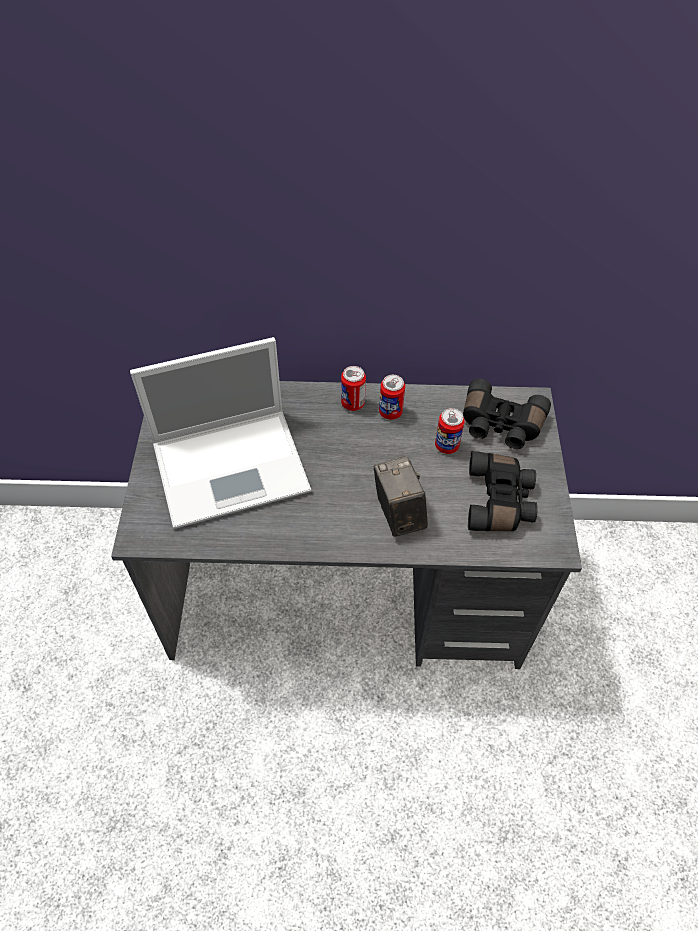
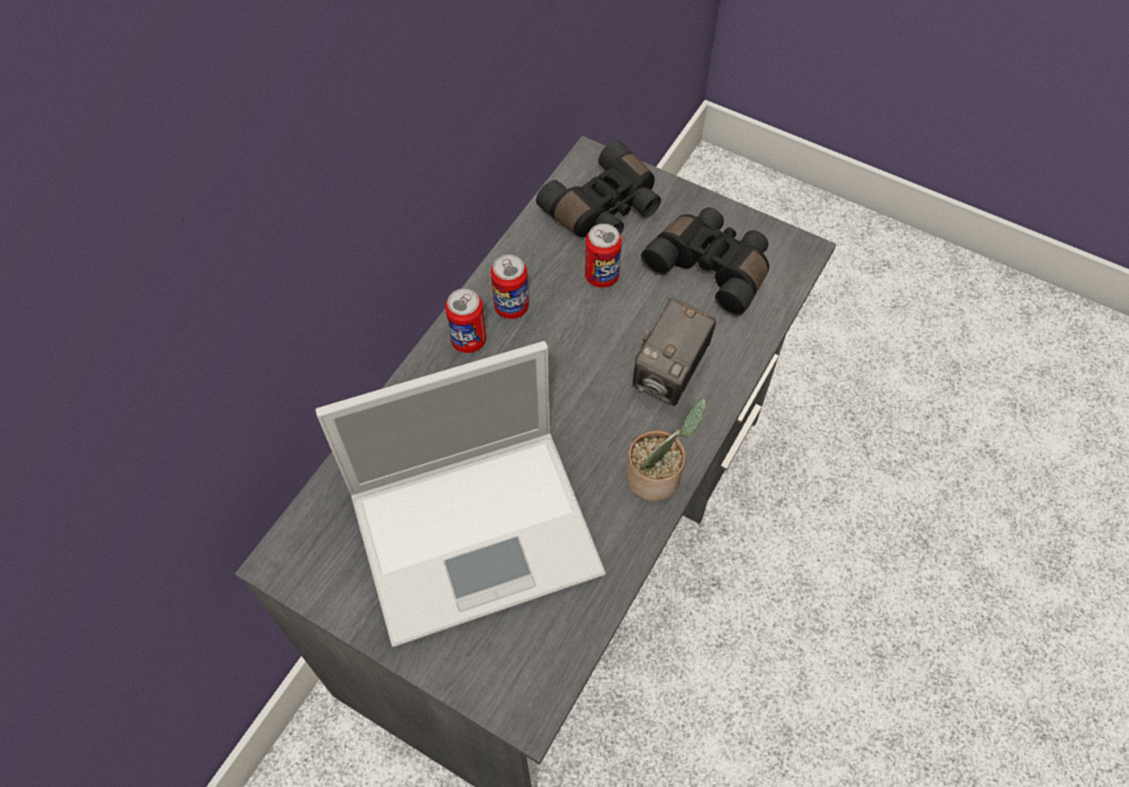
camera: 60 degrees left, 5 degrees up
(233, 465) = (479, 530): laptop -> laptop turned 60 degrees clockwise
(320, 537) = (657, 477): none -> potted plant
(398, 513) = (669, 375): camera -> camera turned 75 degrees counterclockwise

